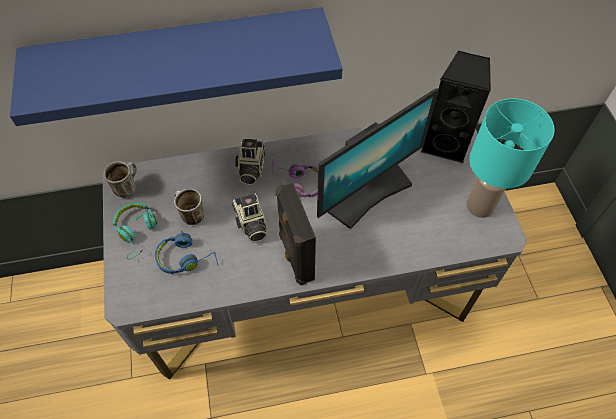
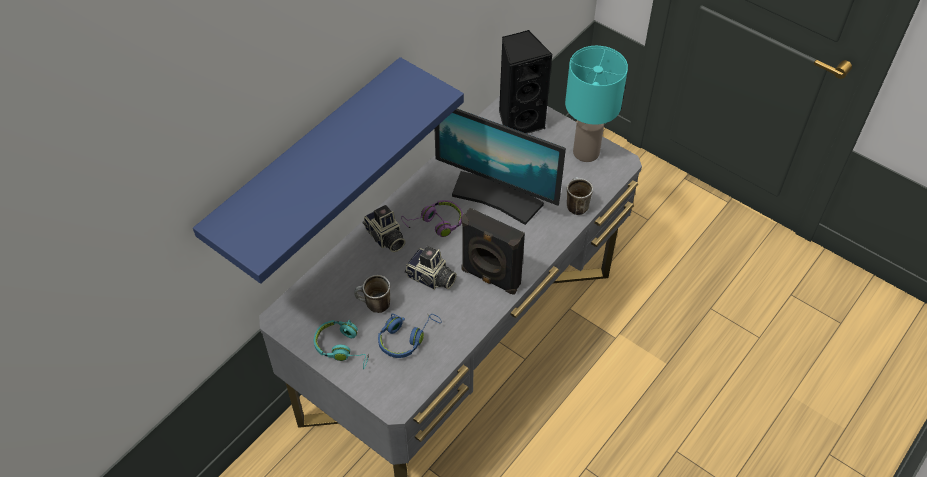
camera: 40 degrees left, 5 degrees down
(127, 187) = (294, 321): mug -> mug (575, 205)
(367, 193) = (497, 196): monitor -> monitor turned 105 degrees clockwise

